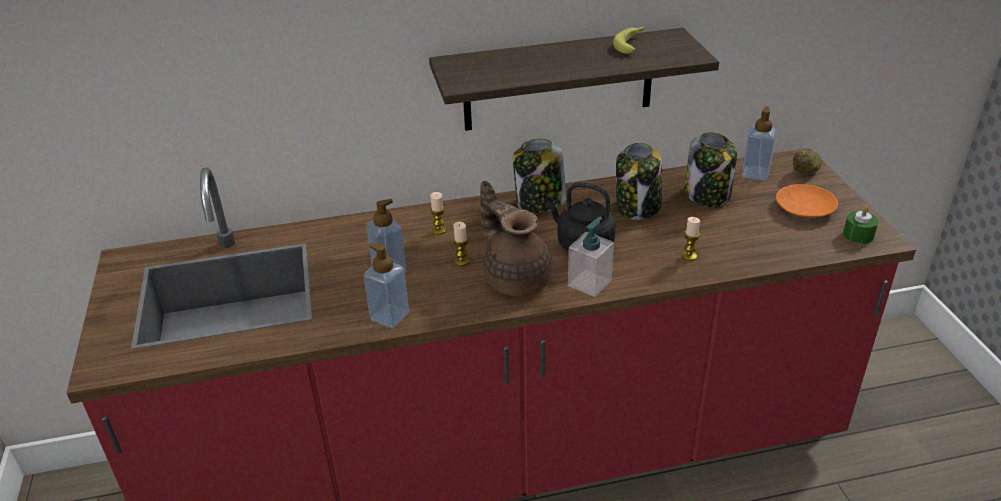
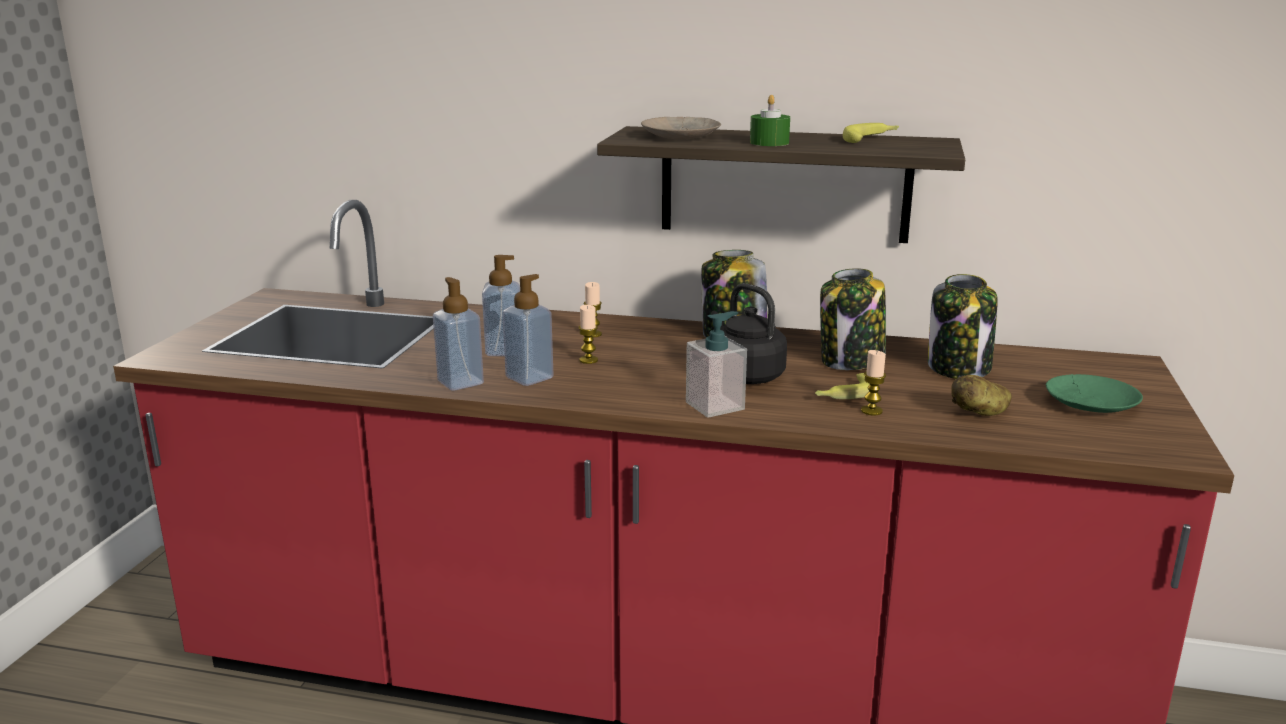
camera: 25 degrees right, 15 degrees down
(495, 68) = (681, 136): none -> beige plate
(516, 278) = (633, 384): brown teapot -> none
(660, 244) = (844, 394): none -> banana
(755, 173) = (1049, 363): soap dispenser -> soap dispenser (529, 378)
(804, 208) = (1090, 403): orange plate -> green plate
(806, 171) = (1130, 374): potato -> potato (980, 413)
(858, 235) = (1149, 442): green candle -> green candle (769, 142)

